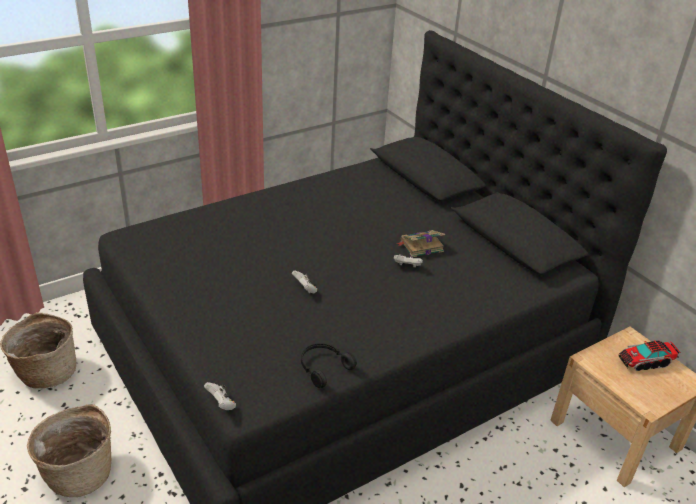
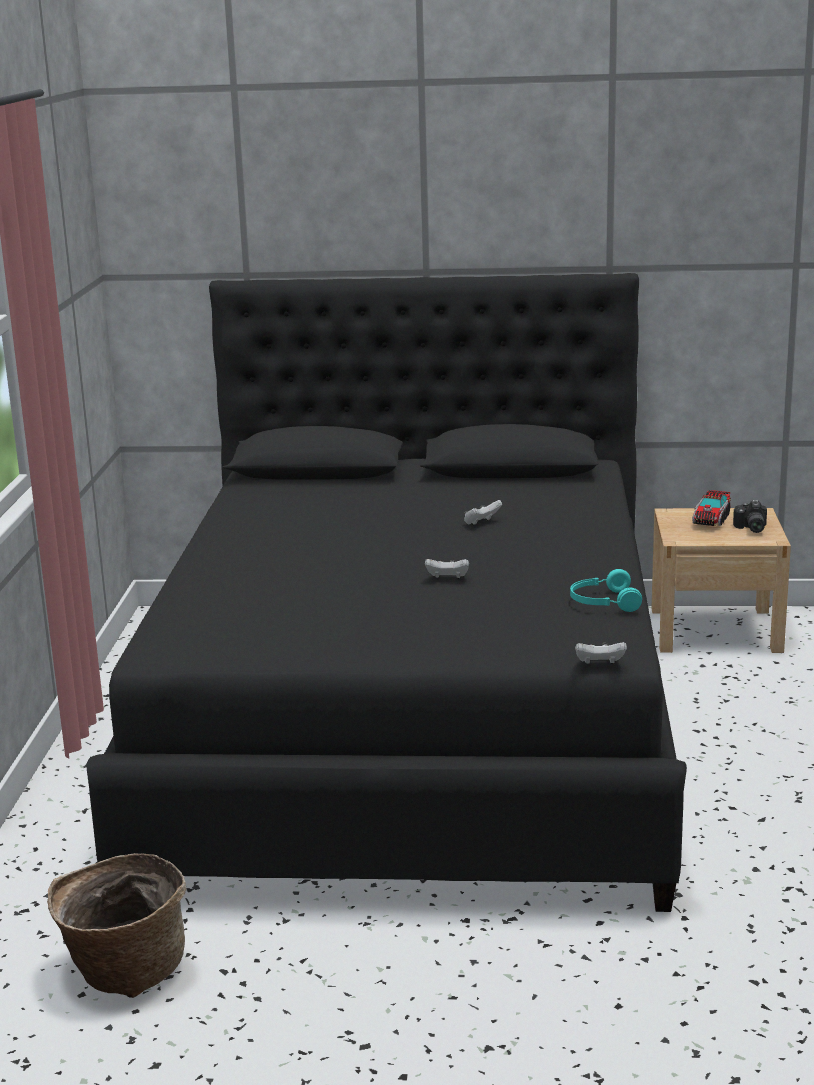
camera: 50 degrees left, 15 degrees down
(79, 472) = (387, 987): basket -> none
(323, 368) = (603, 602): black headphones -> turquoise headphones
(420, 246) = (453, 508): book -> none
(654, 388) = (750, 528): none -> camera

